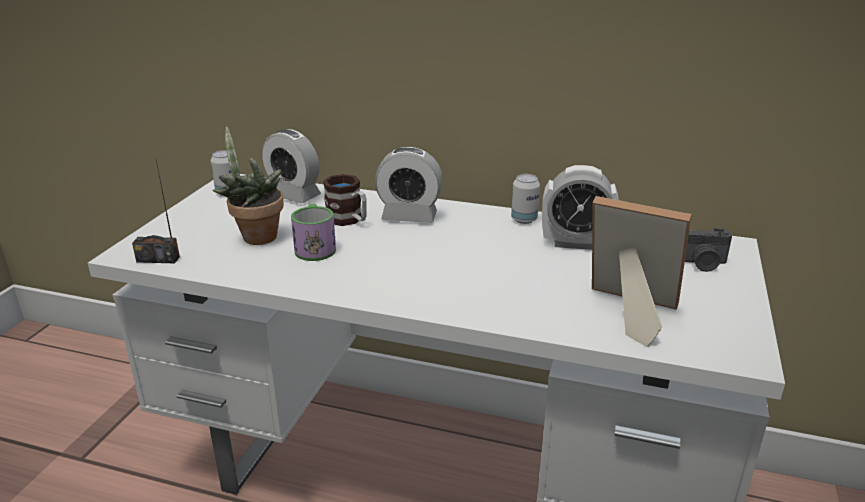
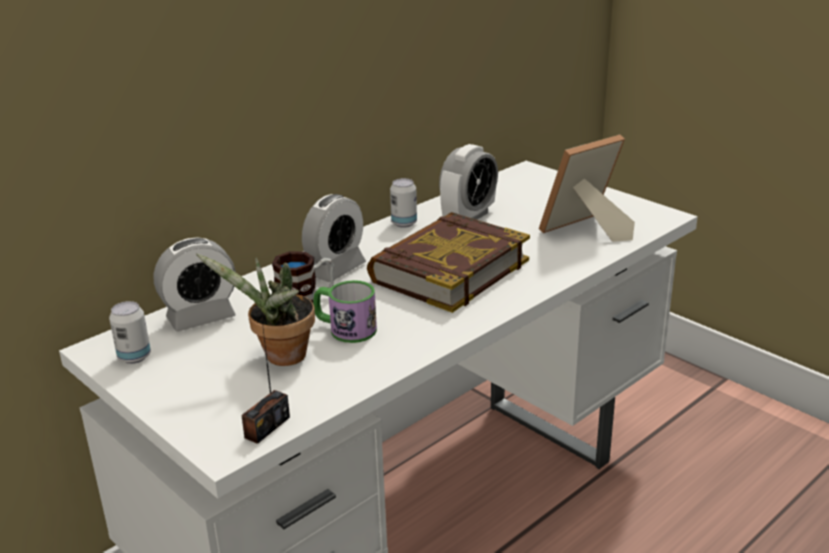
camera: 60 degrees left, 0 degrees up
(456, 262) = (448, 270): none -> book
(701, 264) = (543, 188): camera -> none

